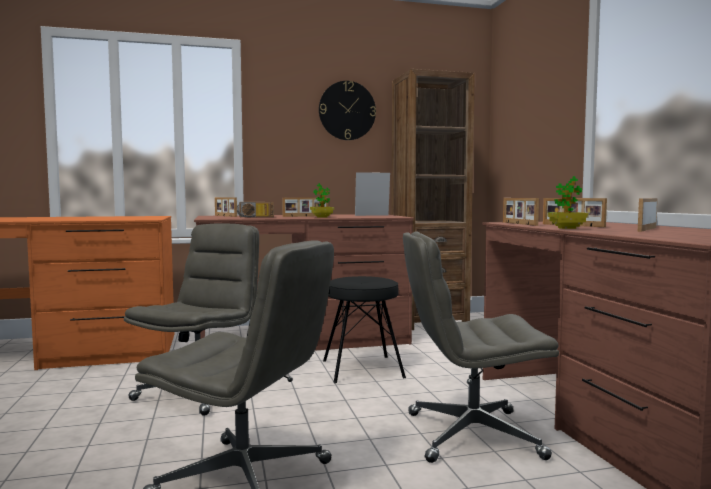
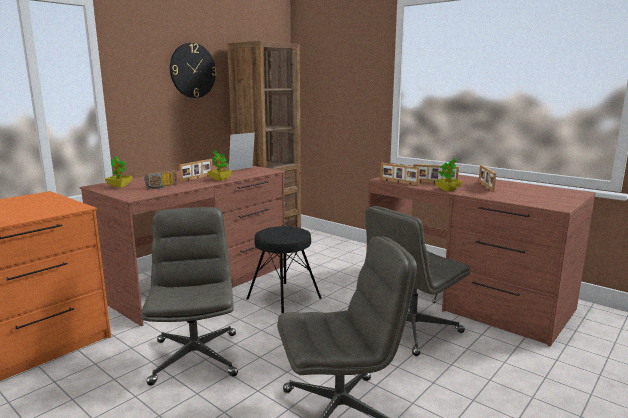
camera: 35 degrees left, 10 degrees up
(225, 216) = (119, 186): picture frame -> potted plant

